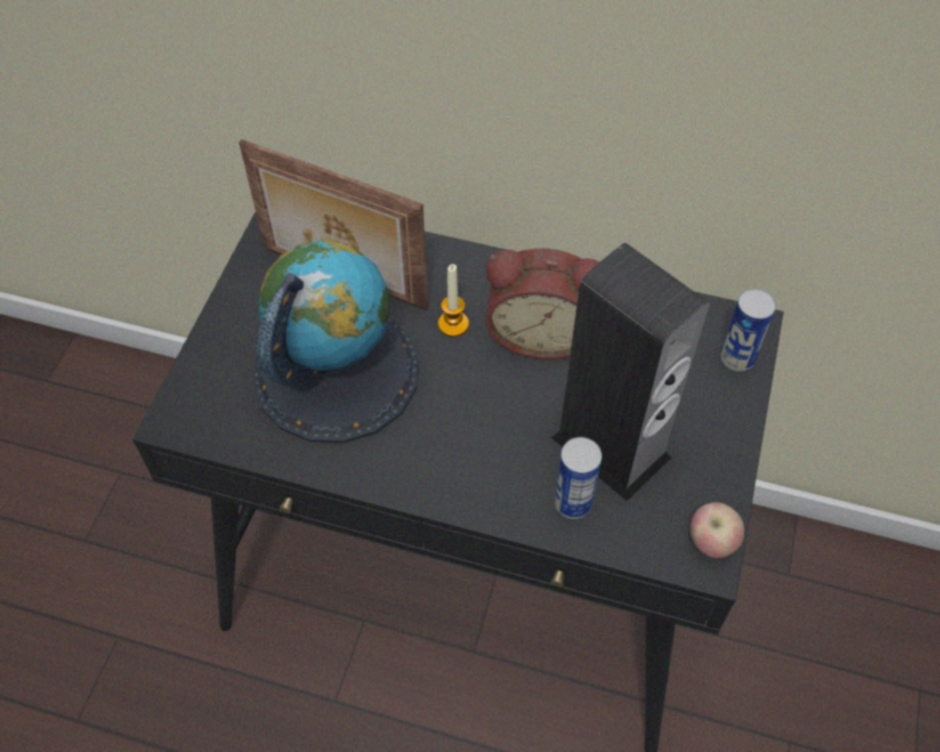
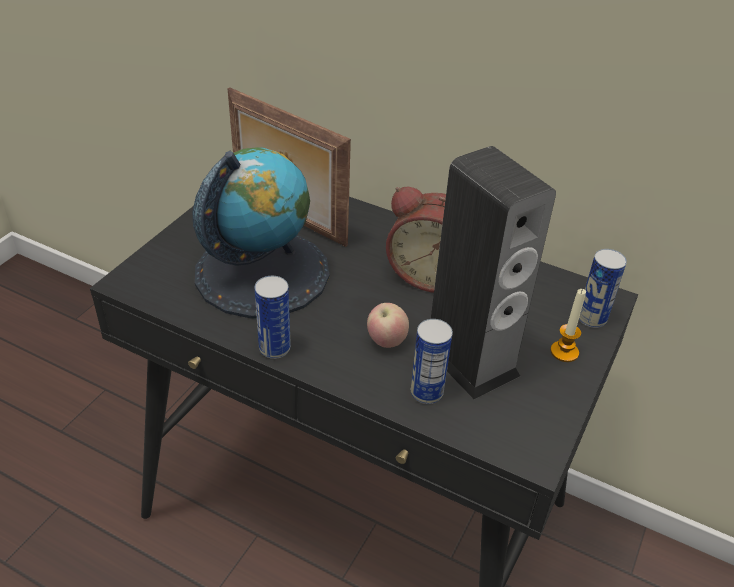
camera: 10 degrees right, 15 degrees down
(384, 480) = (274, 348): none -> can
(453, 324) = (364, 258): candle -> candle (564, 352)
(711, 542) = (541, 443): apple -> apple (386, 341)

